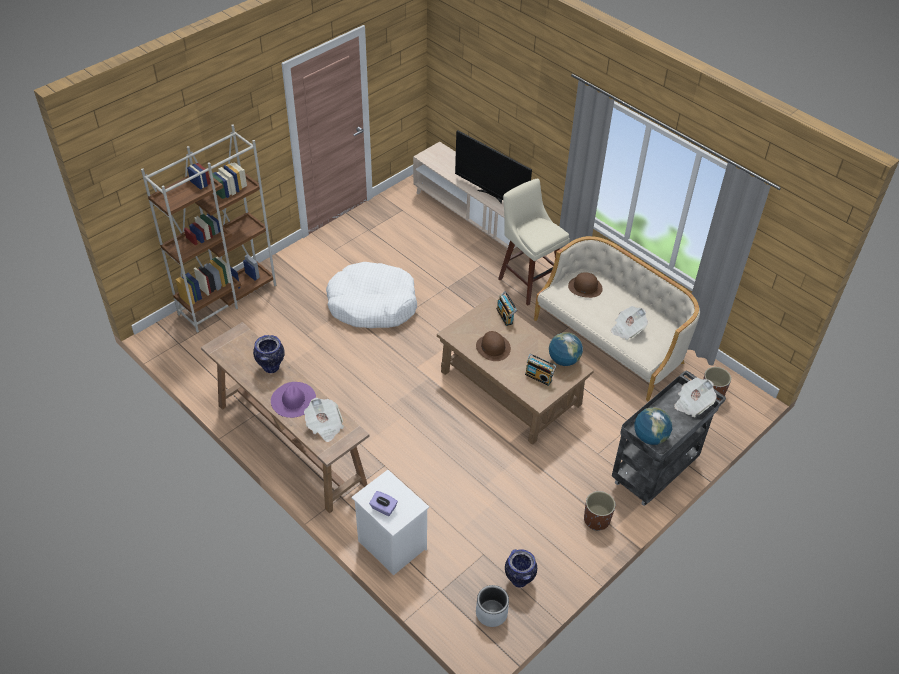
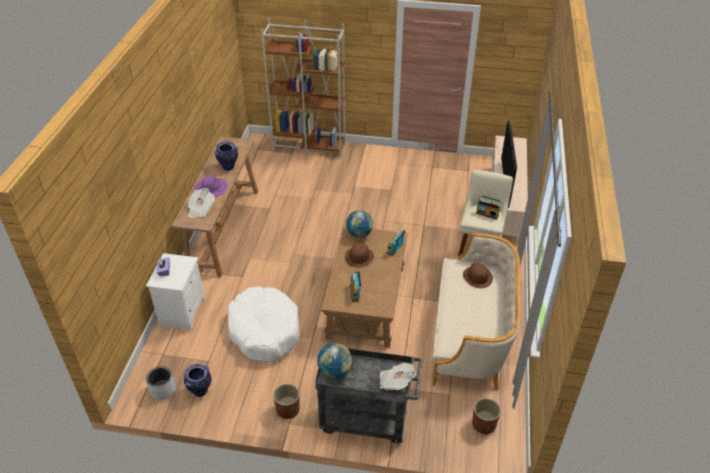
camera: 55 degrees right, 5 degrees down
(372, 304) = (369, 202): white dog bed -> white dog bed (264, 330)
(540, 227) = (487, 214): none -> radio
(563, 360) = (385, 297): globe -> globe (359, 234)
(627, 329) = (460, 320): newspaper -> none

